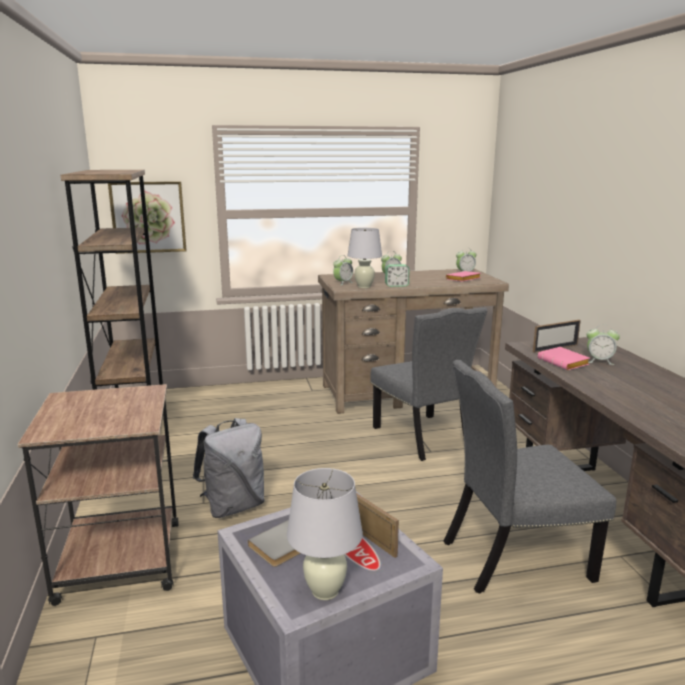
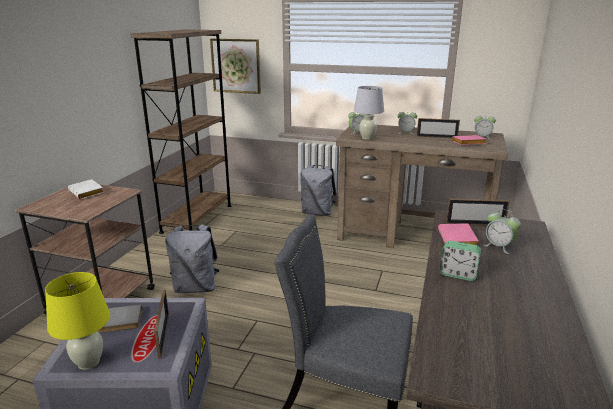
camera: 30 degrees right, 5 degrees up
(94, 401) = (88, 192): none -> white book
(283, 391) = (317, 213): none -> grey backpack
(325, 591) = (88, 363): white table lamp -> yellow table lamp
(396, 285) = (396, 140): alarm clock -> alarm clock (458, 274)
(422, 436) = (382, 276): grey chair -> none
(426, 278) = (436, 137): none -> picture frame

